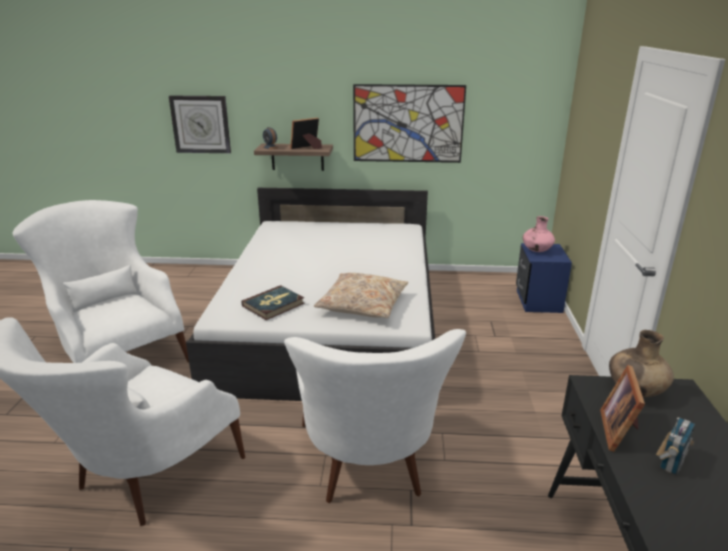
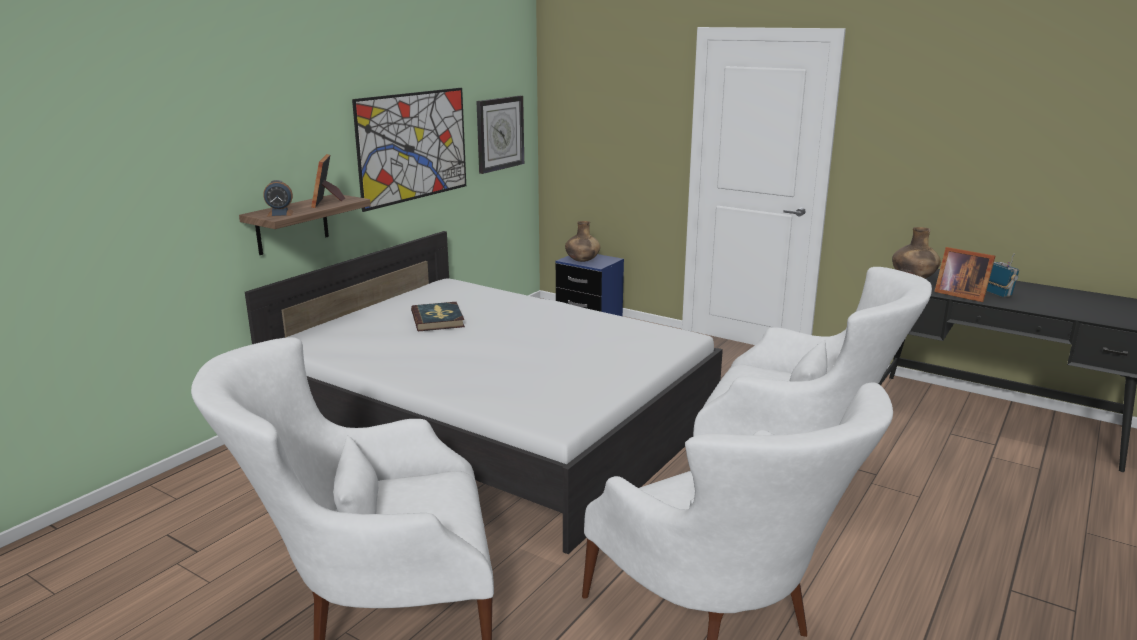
camera: 60 degrees left, 5 degrees down
(201, 124) = (134, 202): wall clock -> wall clock (499, 133)
(273, 305) = (568, 385): book -> book (438, 319)
(362, 304) = (621, 345): beige pillow -> none
(536, 250) = (582, 261): pink vase -> brown vase

